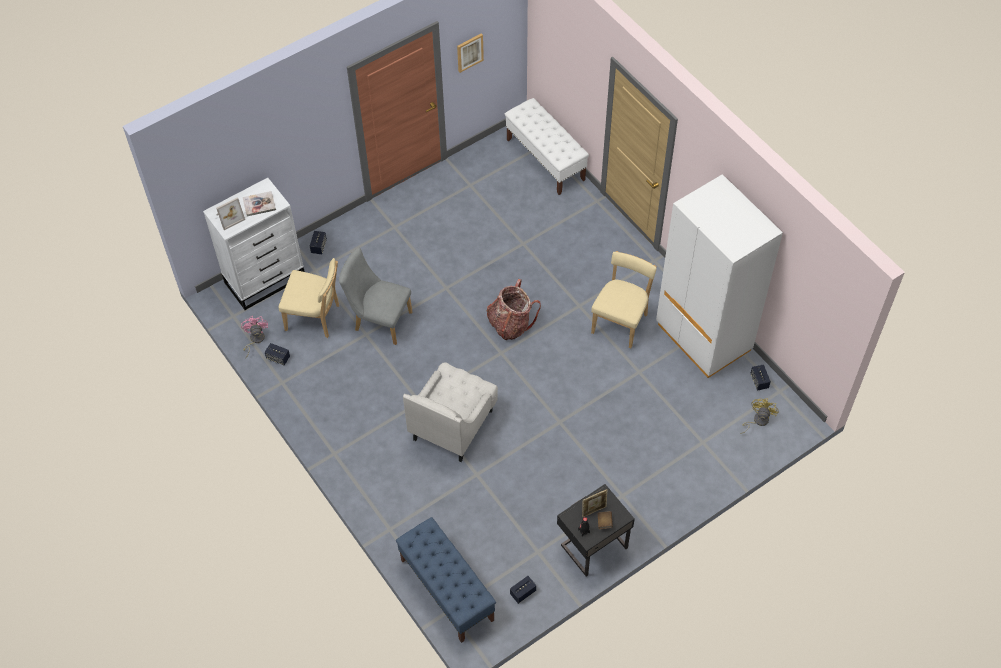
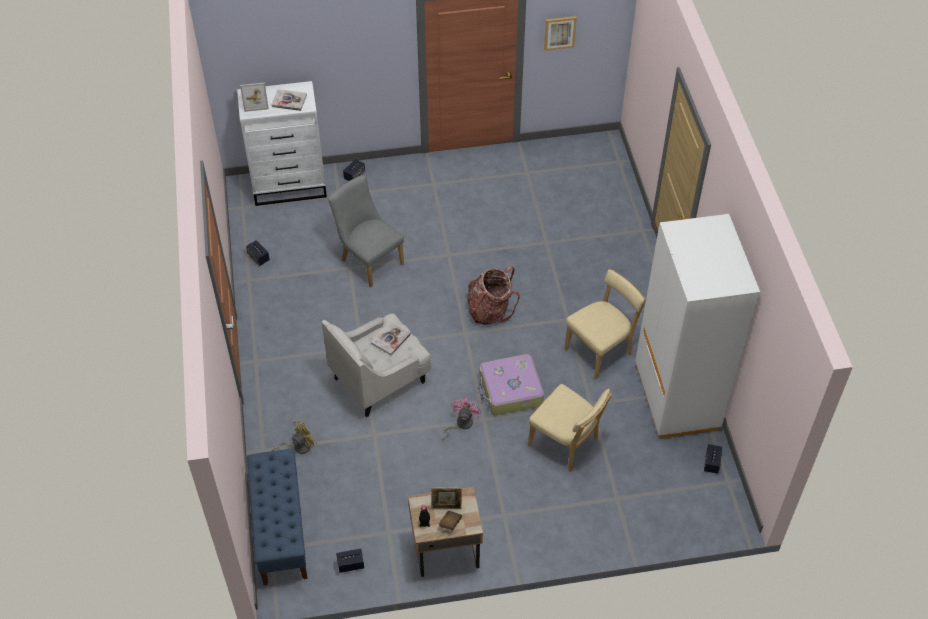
camera: 25 degrees right, 5 degrees down
(255, 340) = (248, 234): pink fan -> pink fan (461, 424)
(315, 318) = (313, 236): beige chair -> beige chair (566, 445)
(457, 386) = (390, 339): none -> book
(545, 160) = (613, 175): white bench -> none
(567, 388) = (510, 391): none -> suitcase
(592, 545) = (445, 550): black nightstand -> beige nightstand
(757, 421) = (687, 501): yellow fan -> yellow fan (298, 447)

